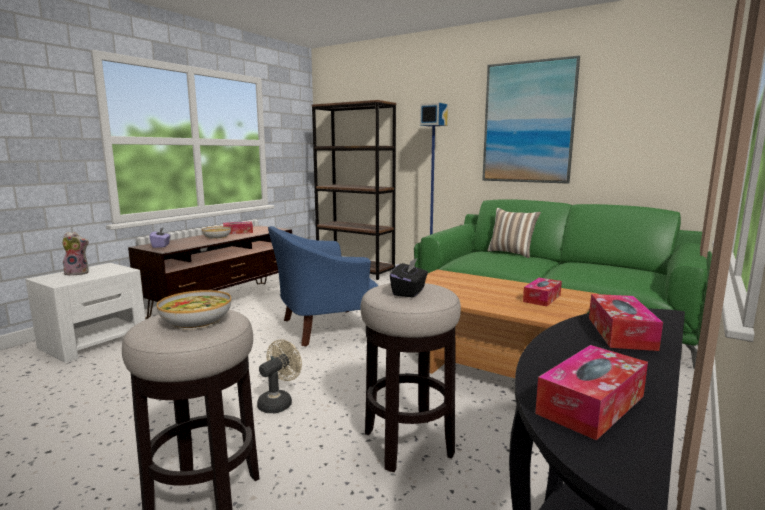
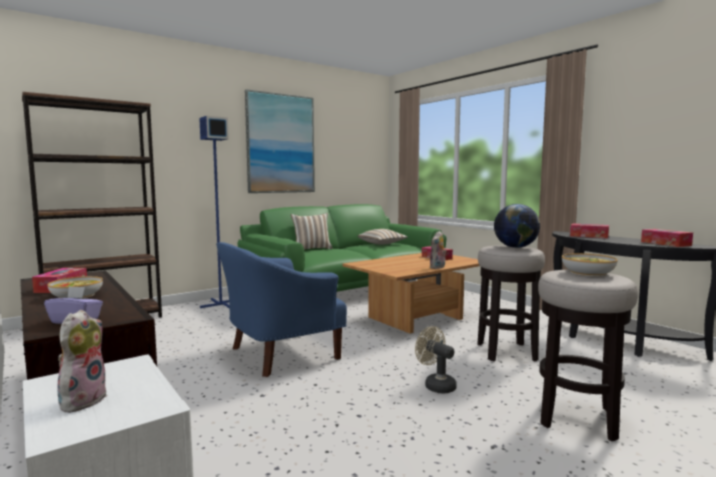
camera: 70 degrees left, 5 degrees down
(322, 328) = (279, 354): blue armchair -> blue armchair turned 60 degrees clockwise
(409, 292) = (515, 247): black tissue box -> globe
(466, 303) = (438, 267): none -> plush toy
(610, 269) = (382, 244): none -> pillow

